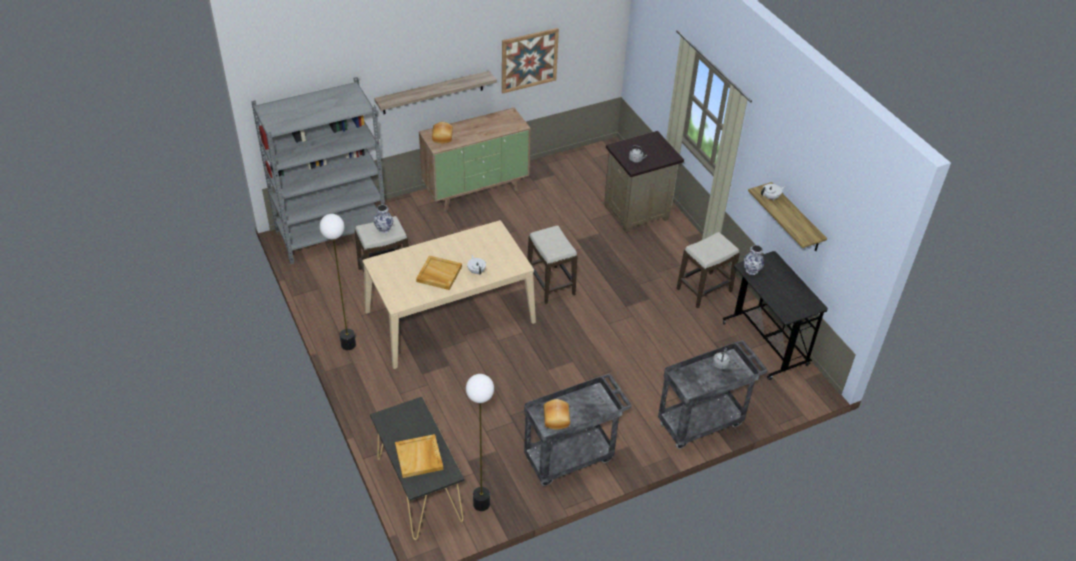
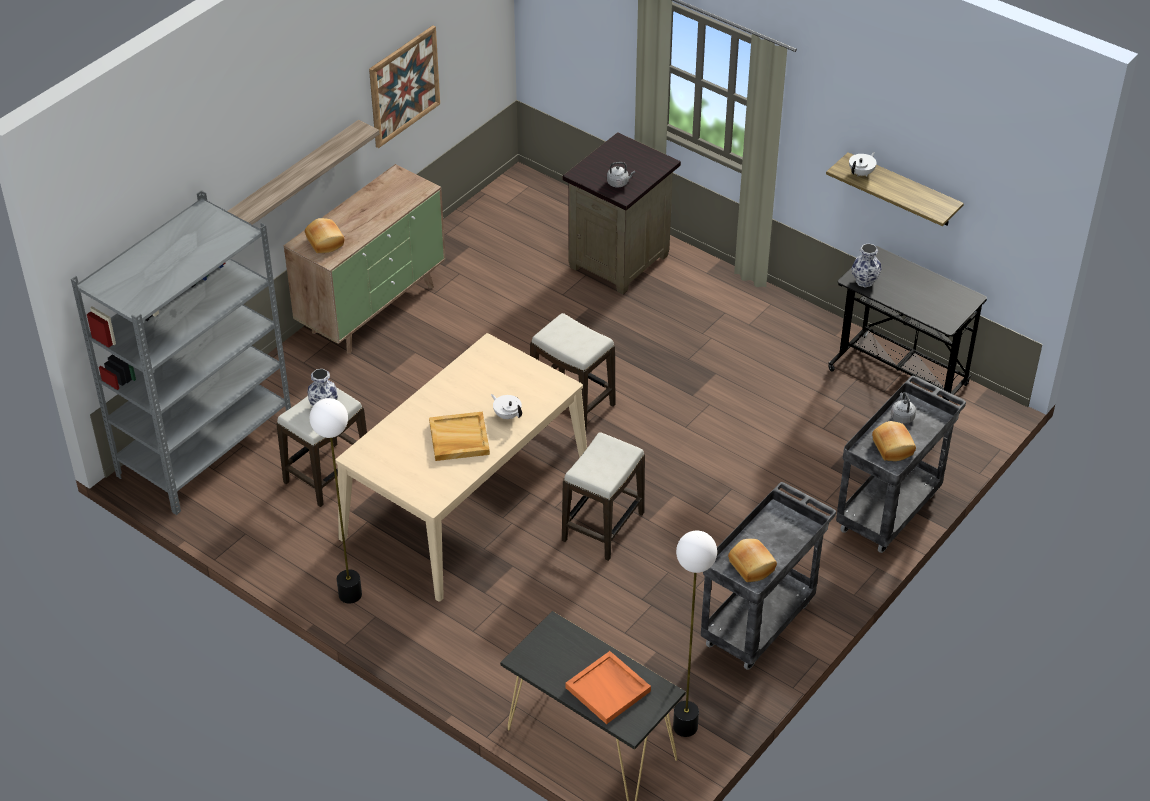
camera: 25 degrees left, 0 degrees up
(419, 457) = (608, 689): beige tray -> orange tray
(701, 381) = (894, 447): none -> bread
(704, 290) = (777, 335): stool -> stool (603, 527)

